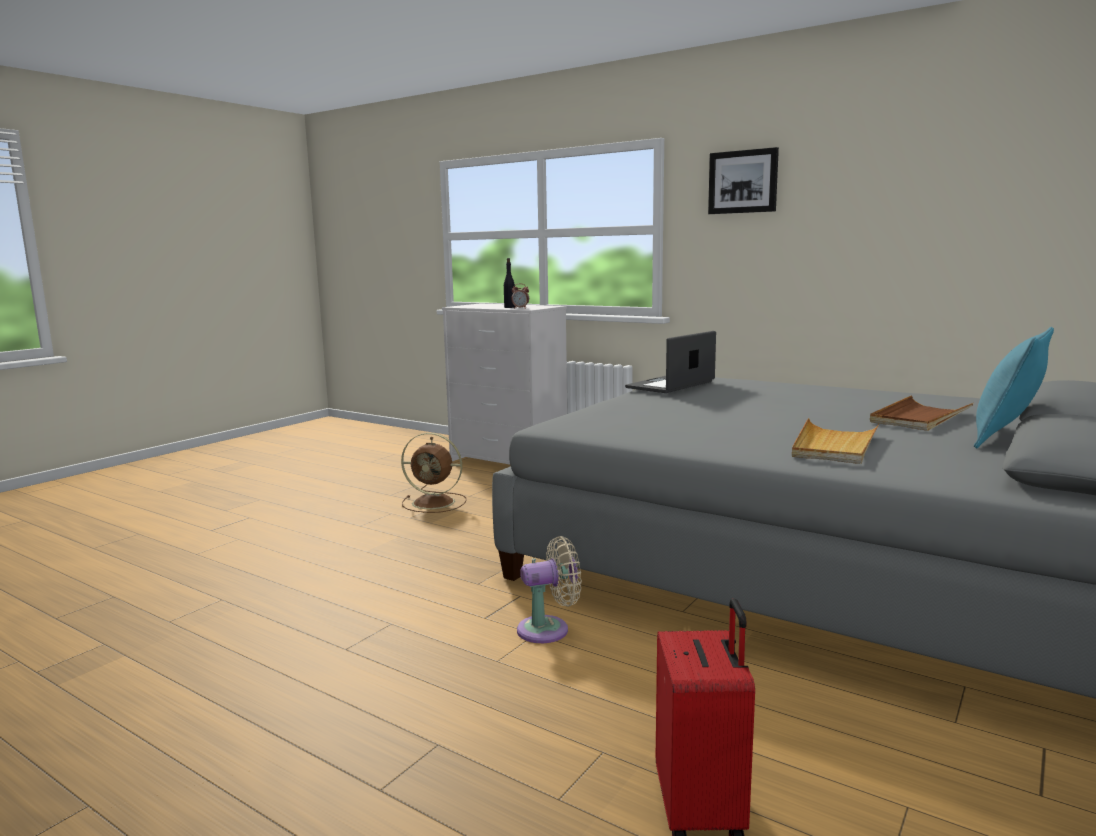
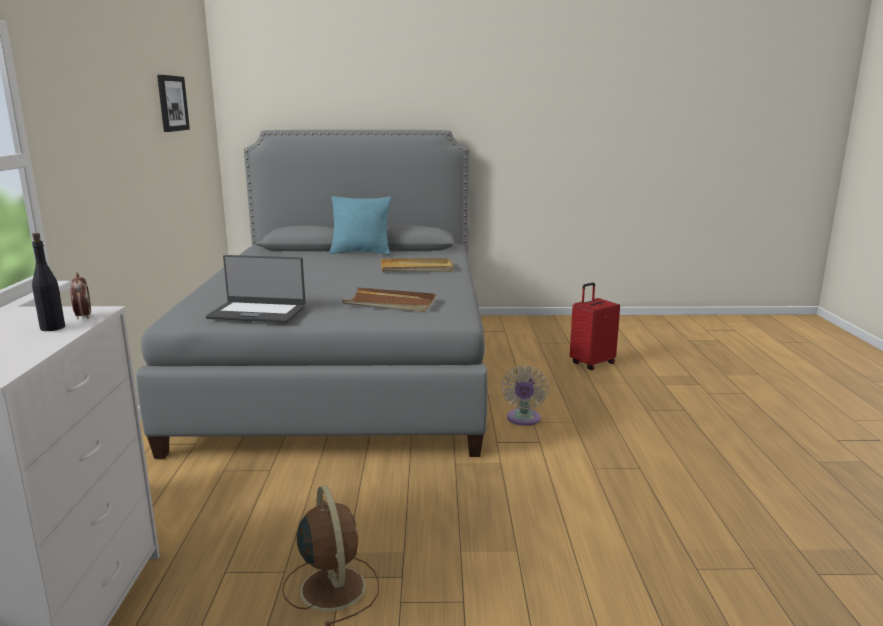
camera: 125 degrees left, 5 degrees up
(548, 629) = (523, 419): beige fan -> beige fan turned 120 degrees counterclockwise
(743, 182) = (79, 98): picture -> picture (172, 103)
(919, 417) = (324, 262): brown tray -> brown tray (391, 303)

